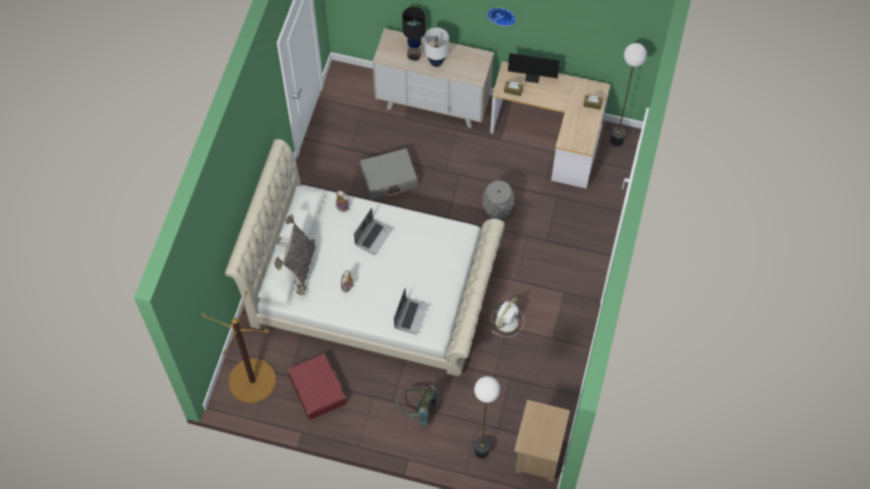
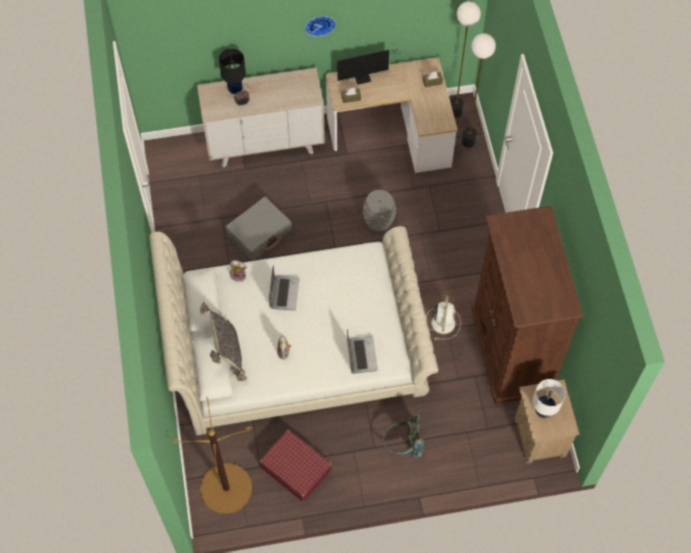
camera: 25 degrees left, 0 degrees up
(436, 61) = (265, 97): white table lamp -> white table lamp (543, 411)
(481, 451) = (484, 457): floor lamp -> floor lamp (468, 141)
(552, 371) = (510, 351): none -> brown wardrobe

